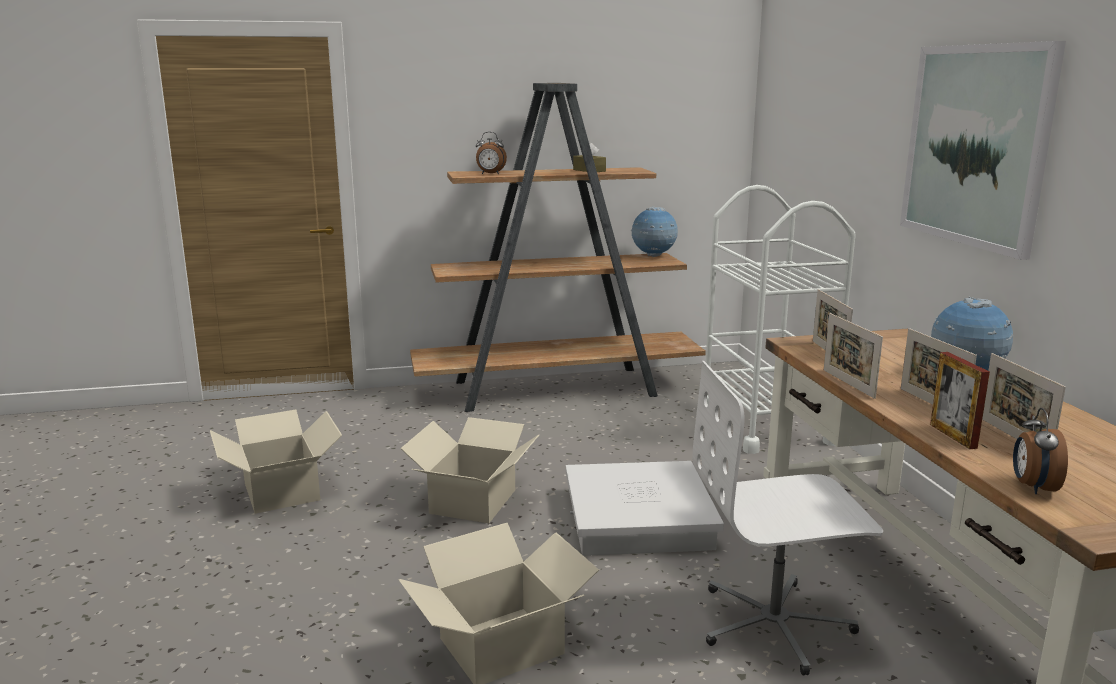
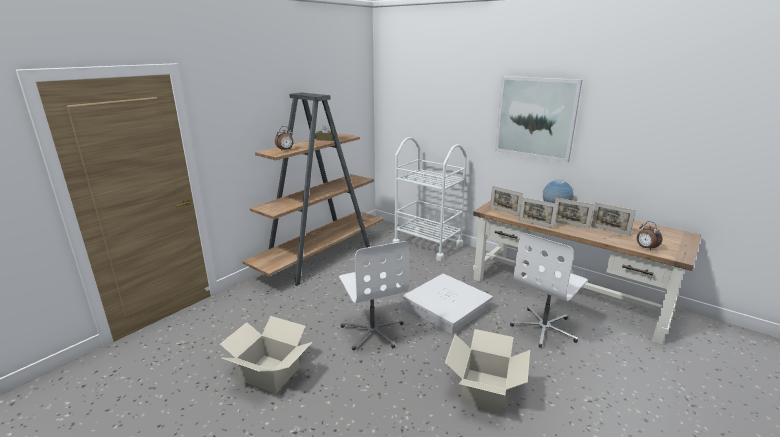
camera: 40 degrees left, 5 degrees up
(472, 501) = (373, 331): cardboard box -> white office chair
(653, 256) = (350, 177): globe -> none
(953, 436) = (598, 236): picture frame -> none

